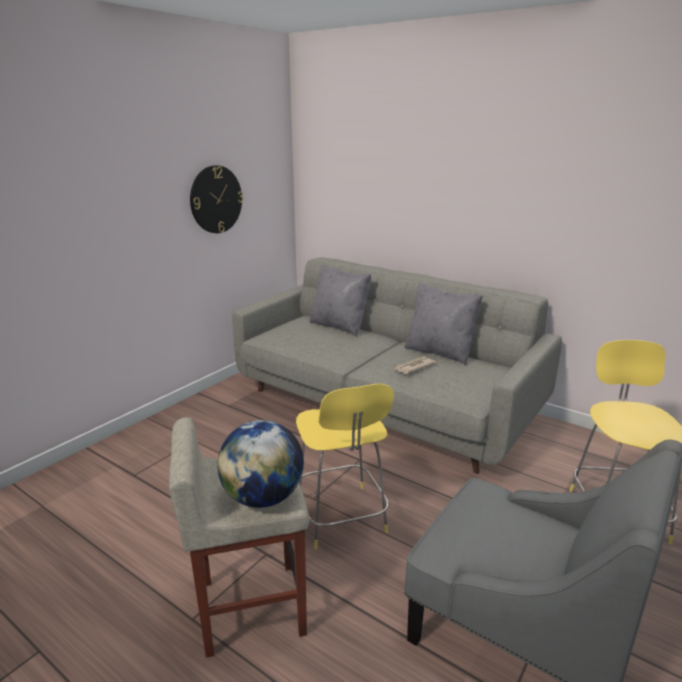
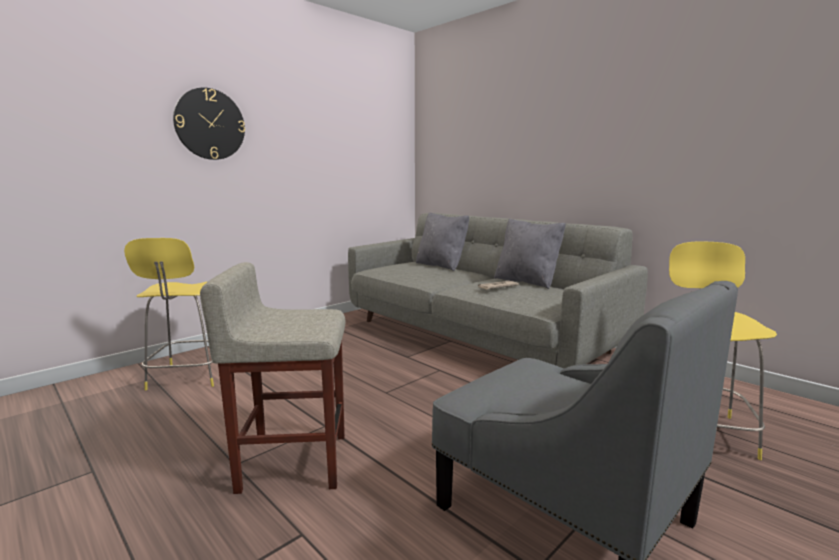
camera: 10 degrees right, 10 degrees down
(216, 199) = (342, 154): wall clock -> wall clock (210, 124)
(263, 497) = (298, 329): globe -> none
(341, 518) = (406, 408): yellow stool -> yellow stool (189, 376)

